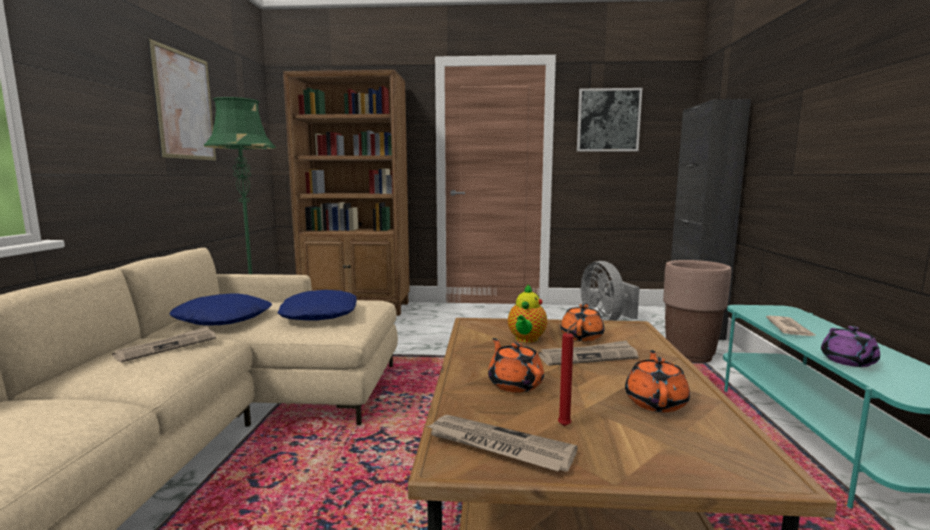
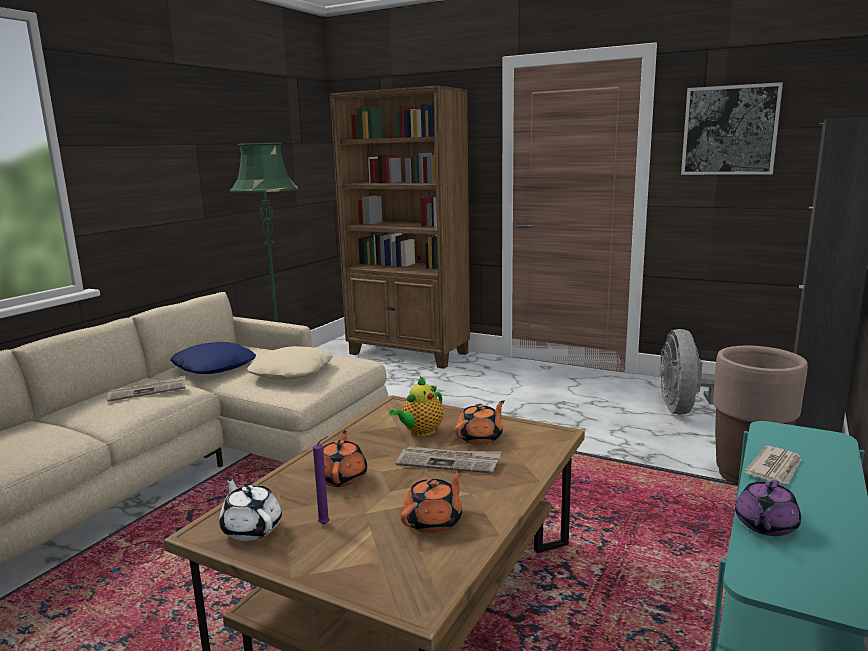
camera: 25 degrees right, 5 degrees up
(184, 106) = (223, 148): picture -> none
(319, 314) = (291, 372): blue pillow -> beige pillow
(498, 446) = (251, 528): newspaper -> white teapot
(566, 425) = (326, 524): red candle -> purple candle

